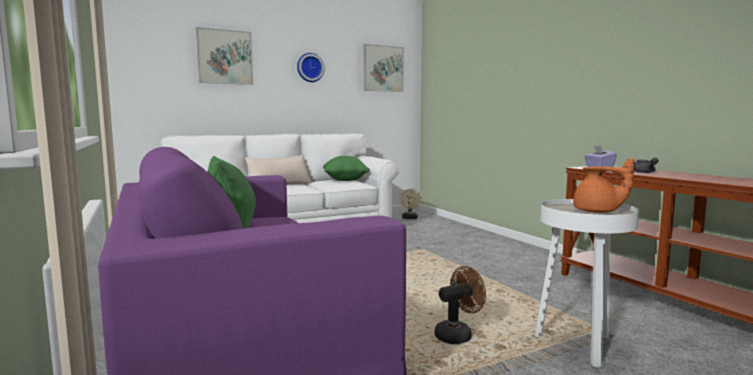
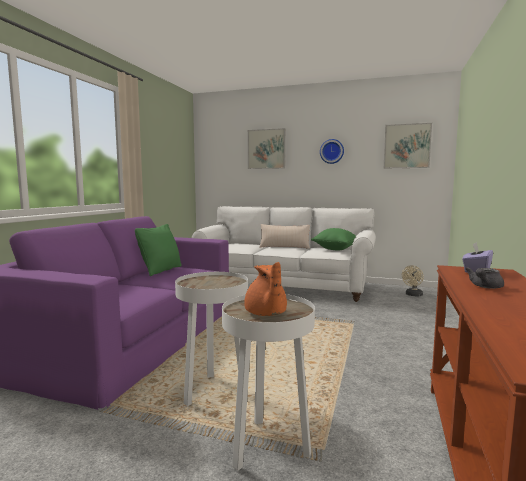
camera: 45 degrees right, 0 degrees up
(457, 335) = (214, 392): brown fan -> white side table

